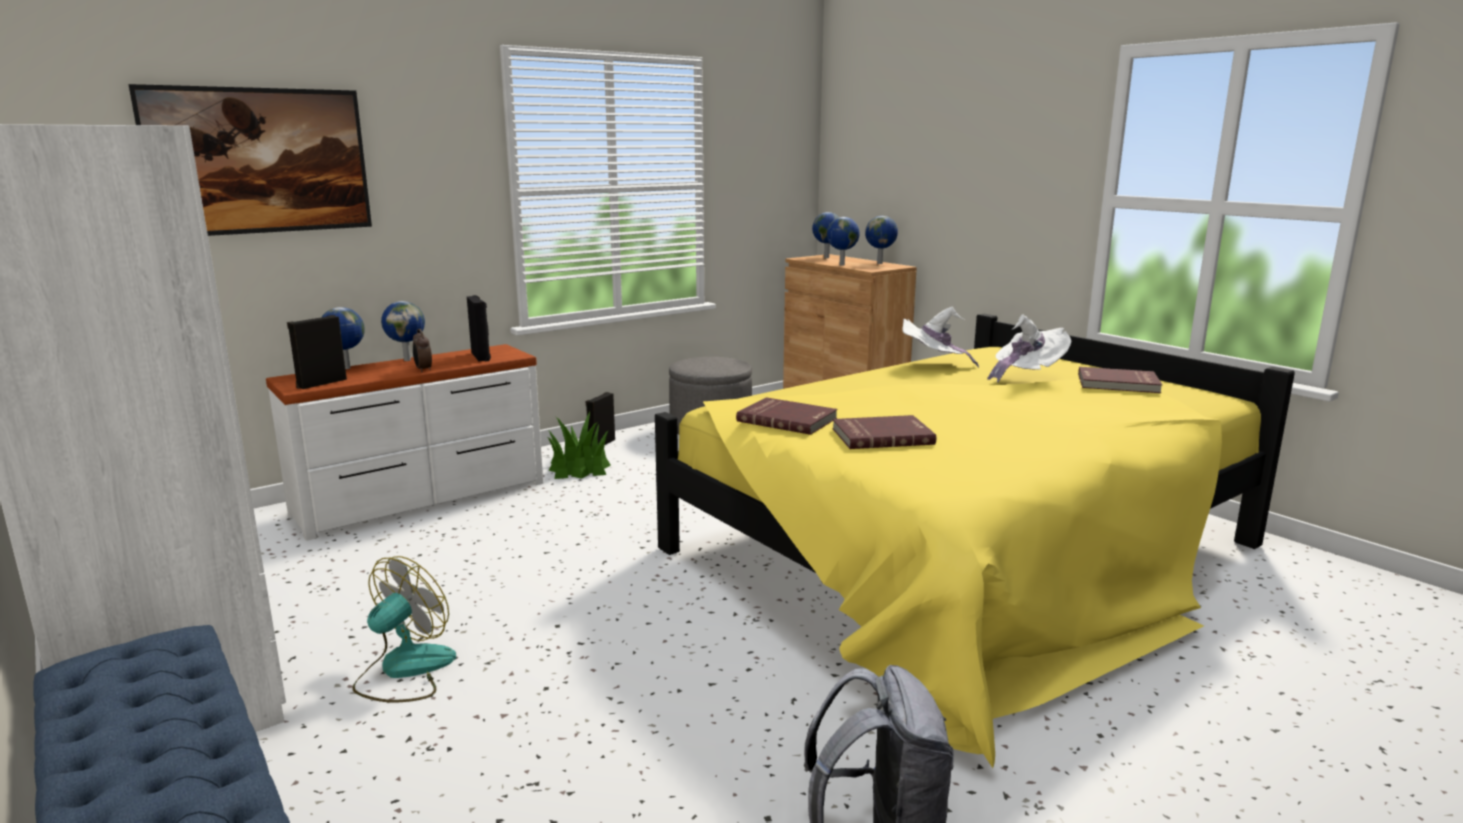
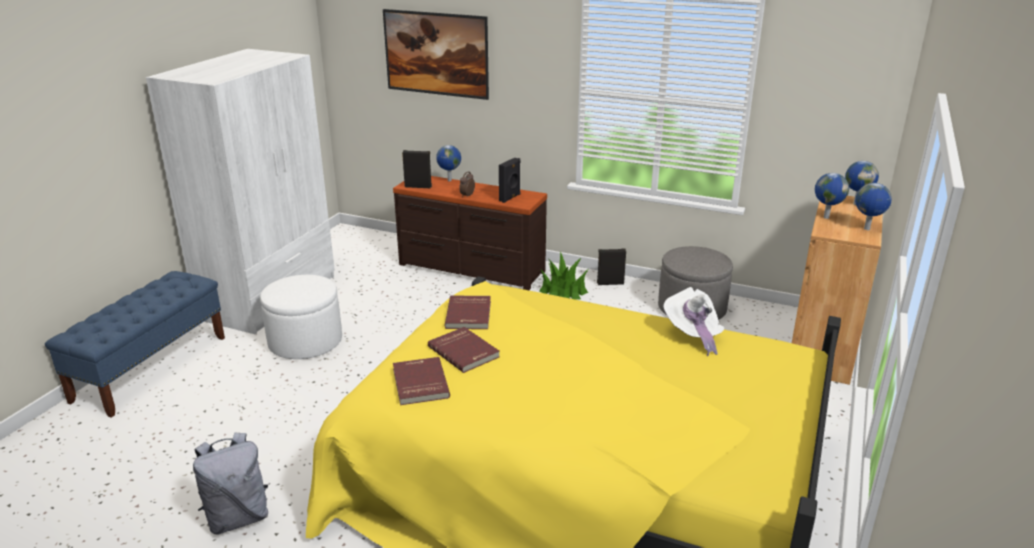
camera: 60 degrees right, 10 degrees up
(404, 671) = (305, 342): fan -> white ottoman
(407, 360) = (481, 185): globe -> none
(422, 499) = (470, 269): white dresser -> brown dresser
(1026, 375) = (696, 379): white hat -> none
(1118, 384) = (719, 428): red book -> red book (419, 383)

